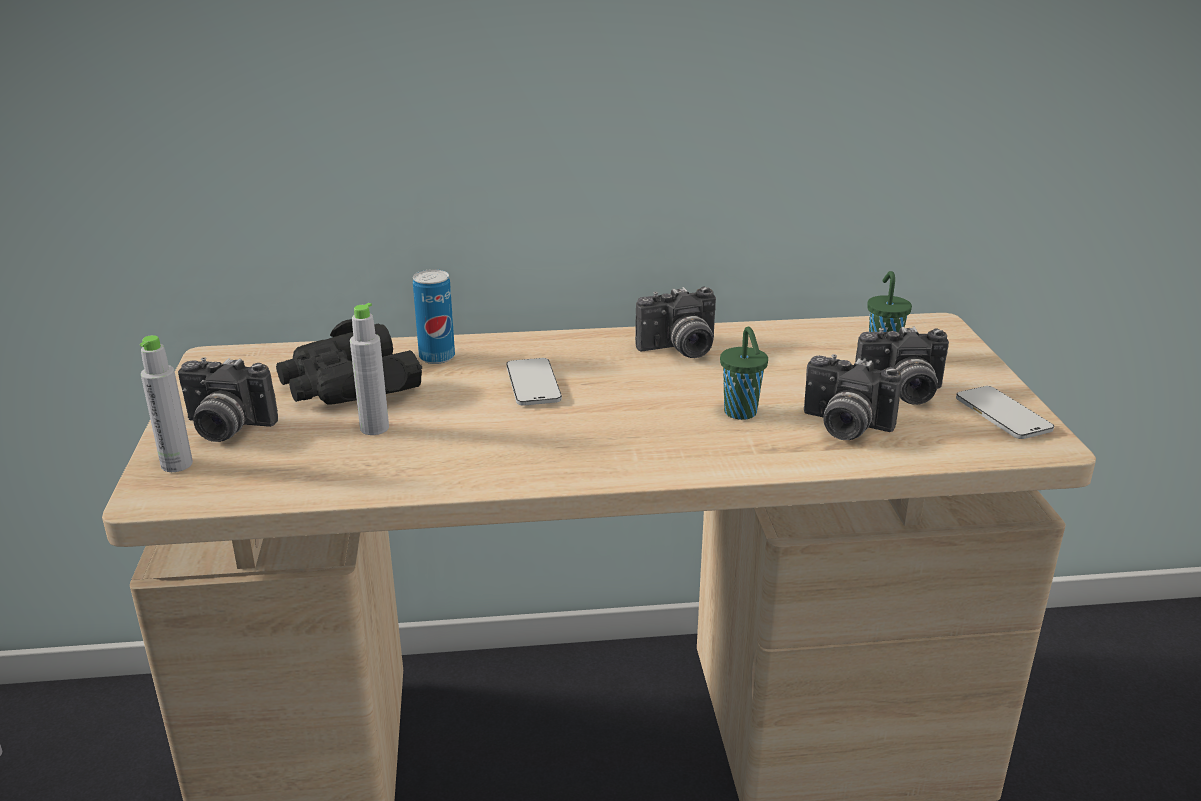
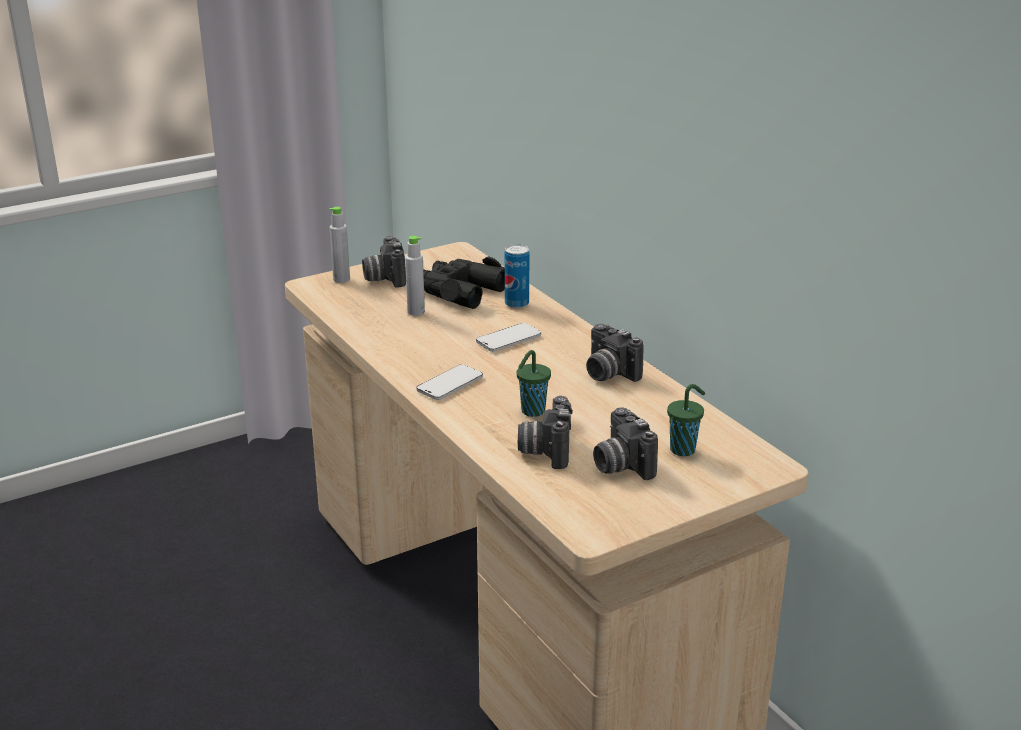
camera: 65 degrees right, 0 degrees up
(1002, 415) = (623, 511): phone -> phone (450, 384)

